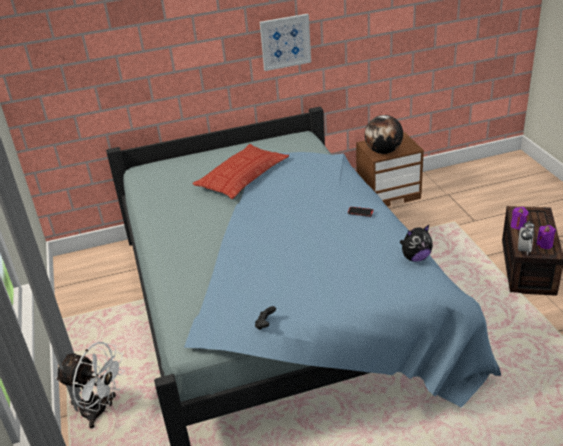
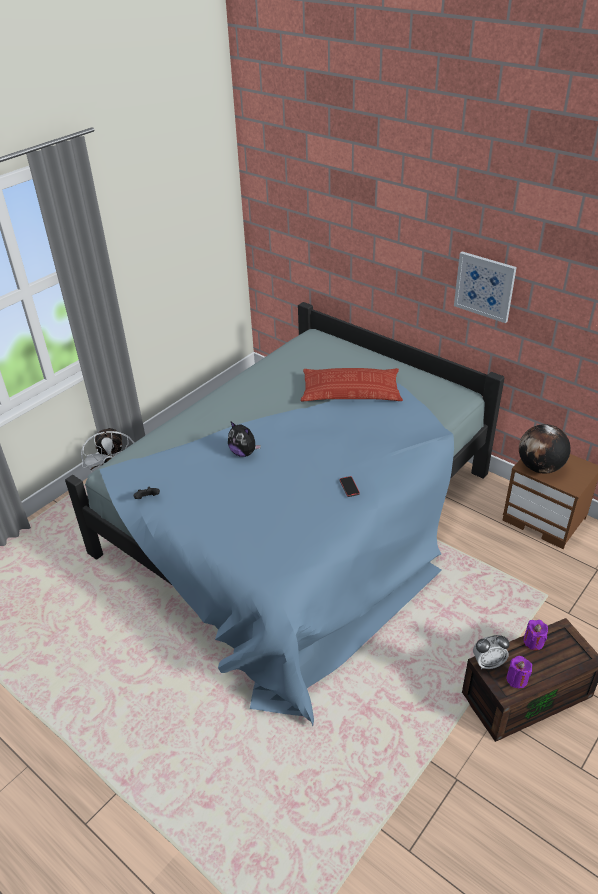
camera: 55 degrees right, 5 degrees up
(415, 258) = (305, 554): plush toy -> plush toy (244, 453)

